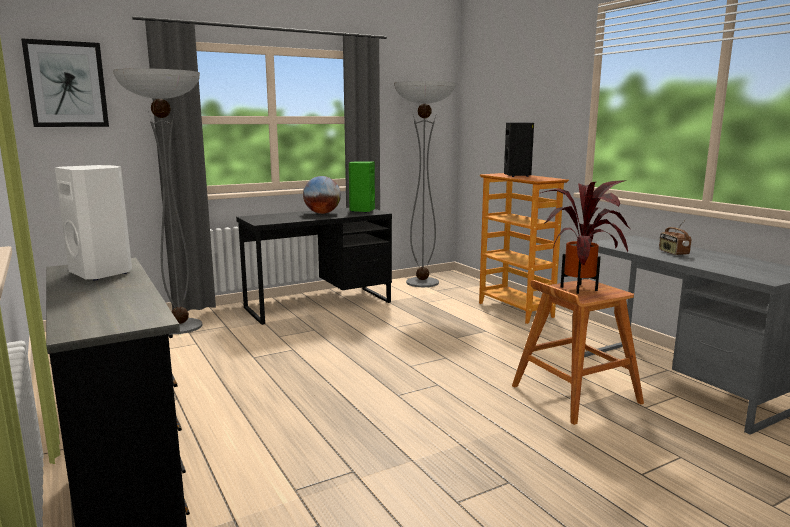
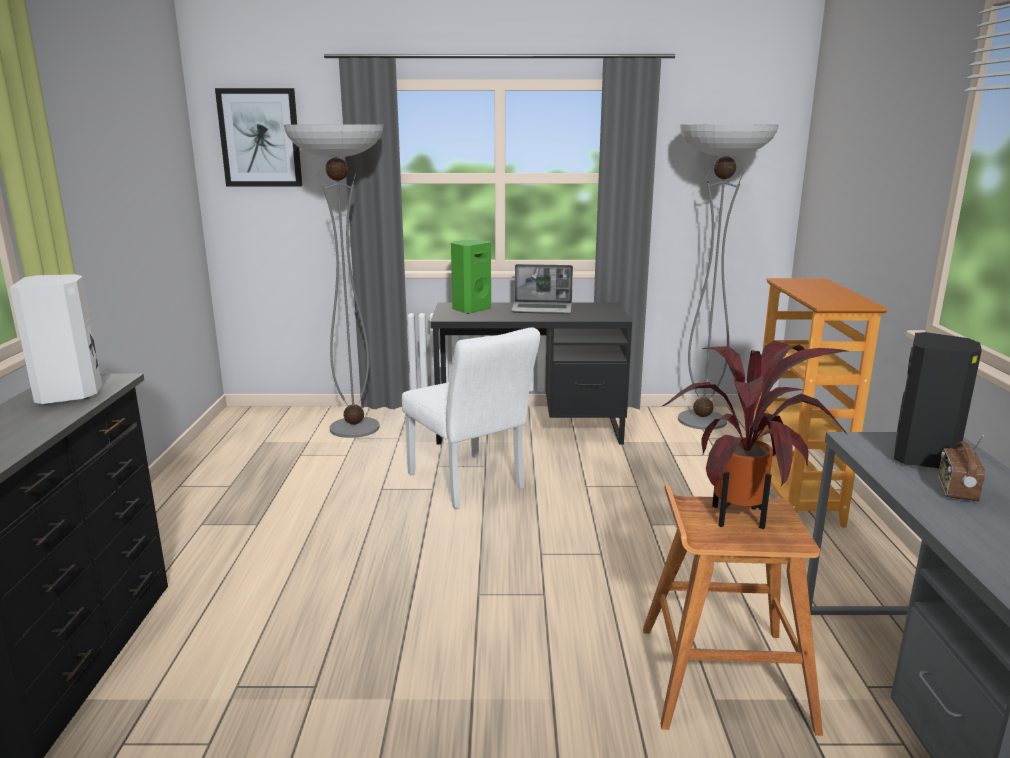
camera: 30 degrees right, 5 degrees up
(316, 341) = (470, 484): none -> white chair
(322, 213) = (543, 309): globe -> laptop
(361, 211) = (599, 311): green speaker -> green speaker (470, 309)
(517, 175) = (819, 289): black speaker -> black speaker (924, 458)

